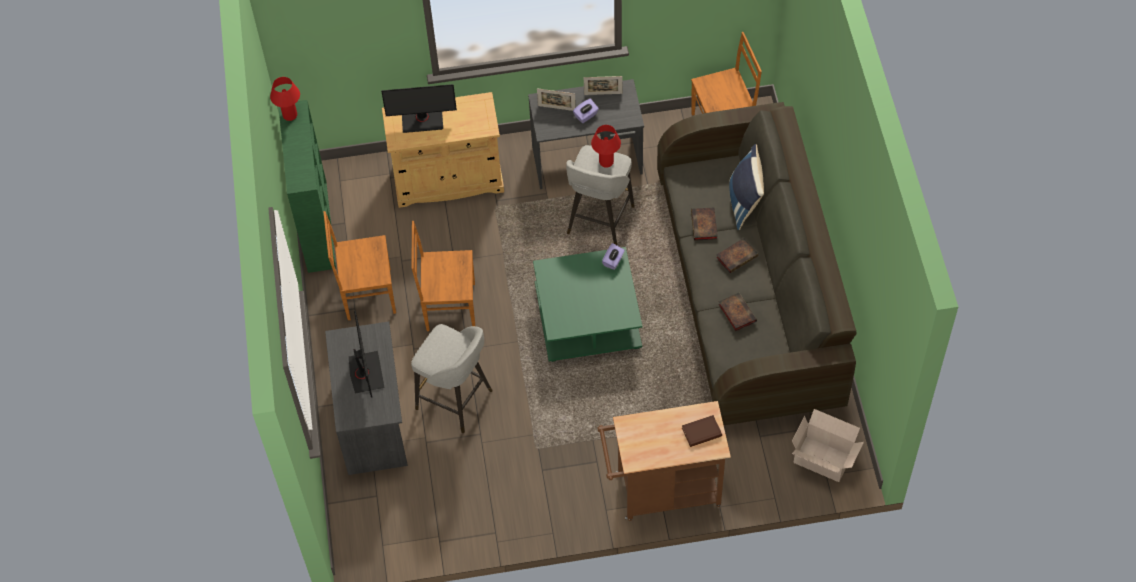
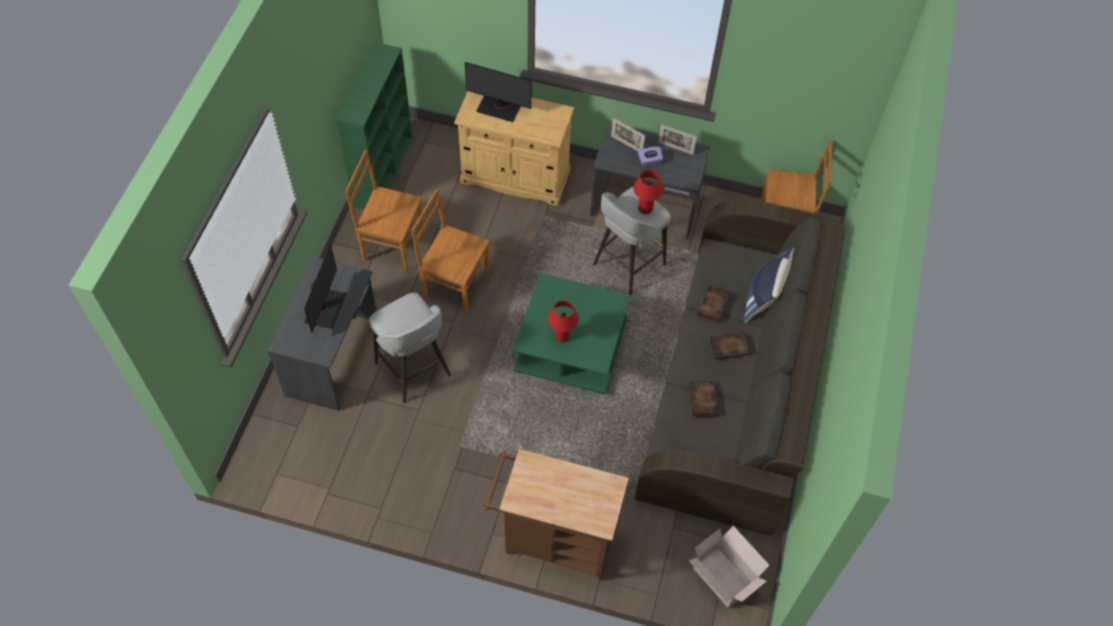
camera: 20 degrees right, 0 degrees up
(290, 115) = (379, 55): red table lamp -> red table lamp (562, 336)
(613, 261) = (612, 303): purple tissue box -> none
(701, 432) = (596, 502): brown book -> none

